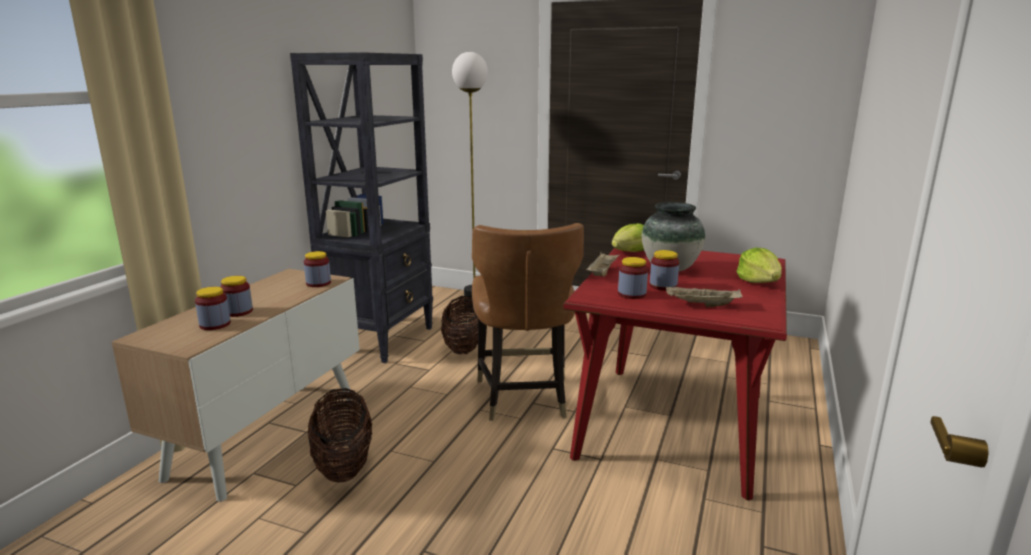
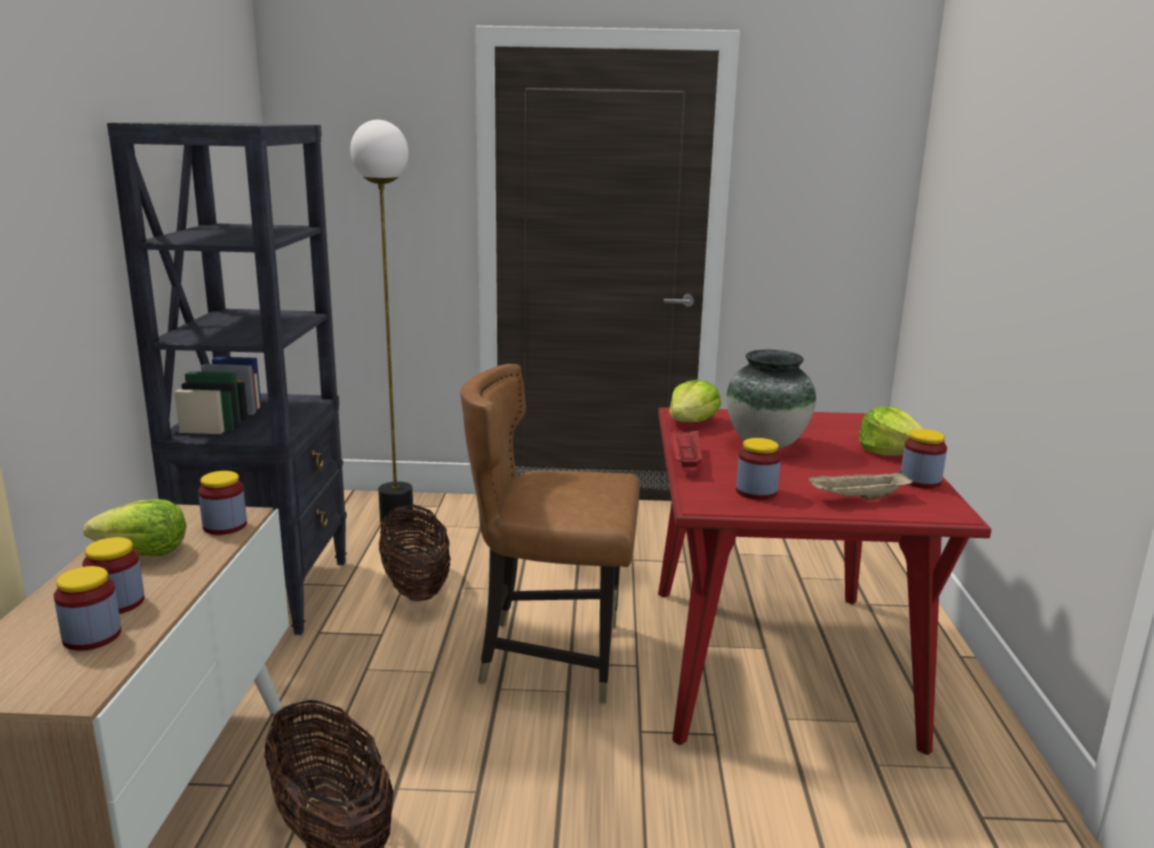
camera: 20 degrees left, 0 degrees up
(269, 291) = (143, 553): none -> lettuce
(523, 397) = (552, 656): brown chair -> brown chair turned 120 degrees clockwise
(602, 273) = (685, 461): beige tray -> red tray
(663, 286) = (783, 473): jar -> jar (920, 481)

